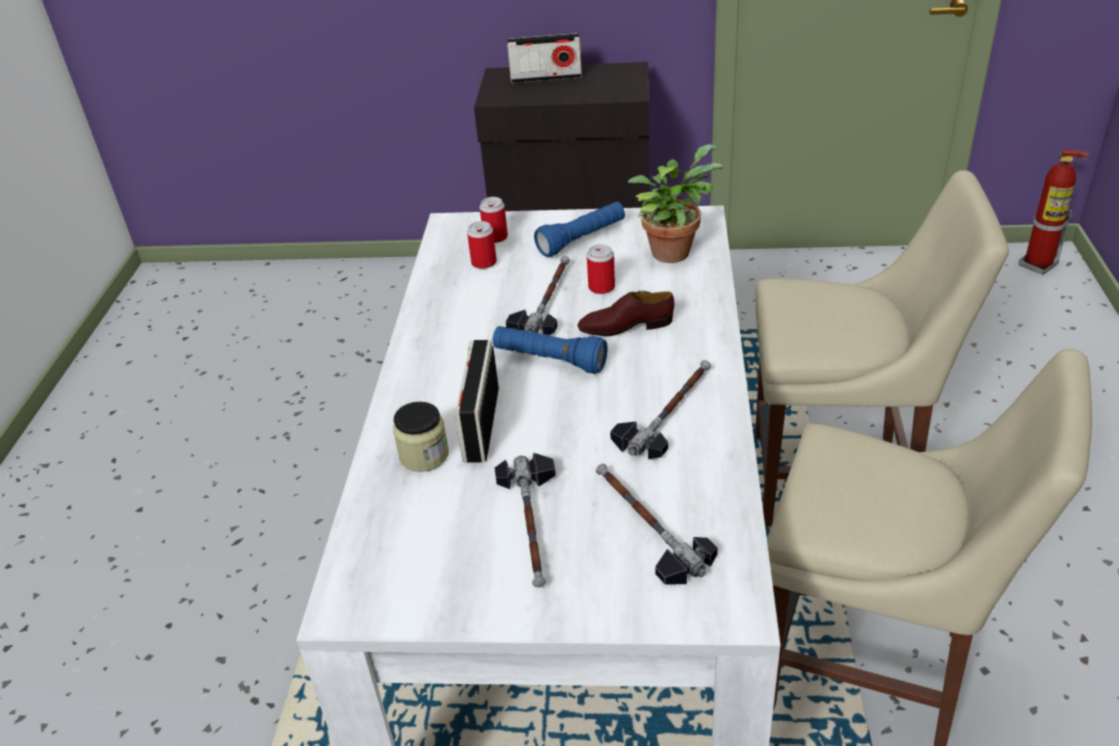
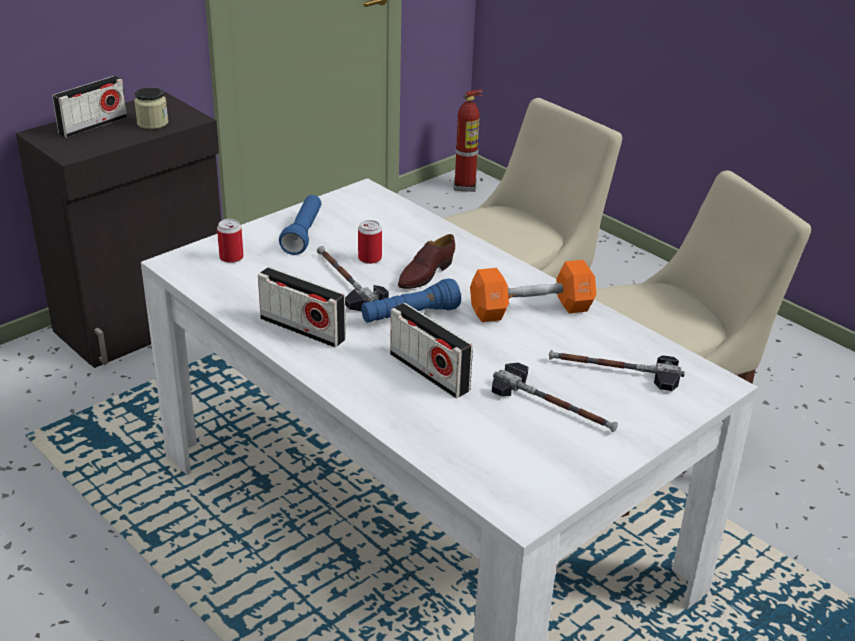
camera: 50 degrees left, 5 degrees down
(424, 455) = (423, 409): jar -> jar (152, 123)
(449, 328) = (302, 329): none -> radio
(484, 263) = (252, 277): can -> none
(668, 412) = (531, 309): hammer -> orange dumbbell
(672, 250) = (379, 217): potted plant -> none

